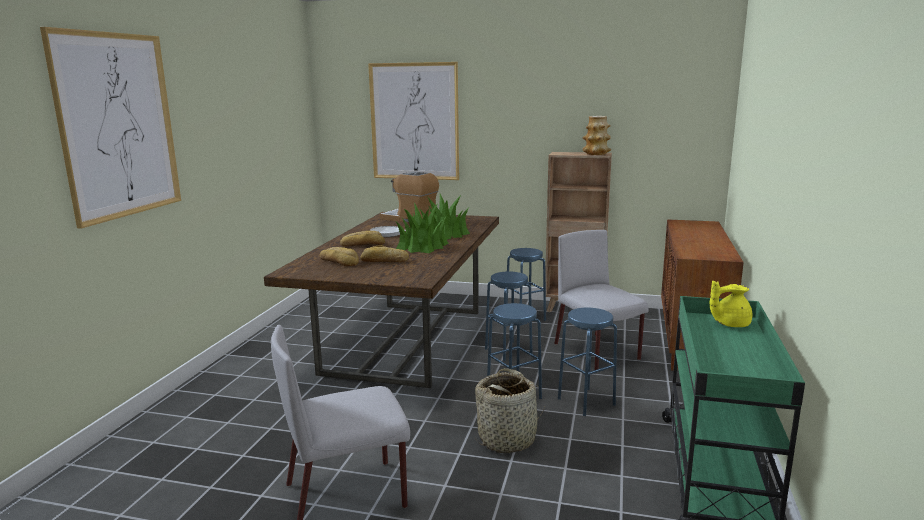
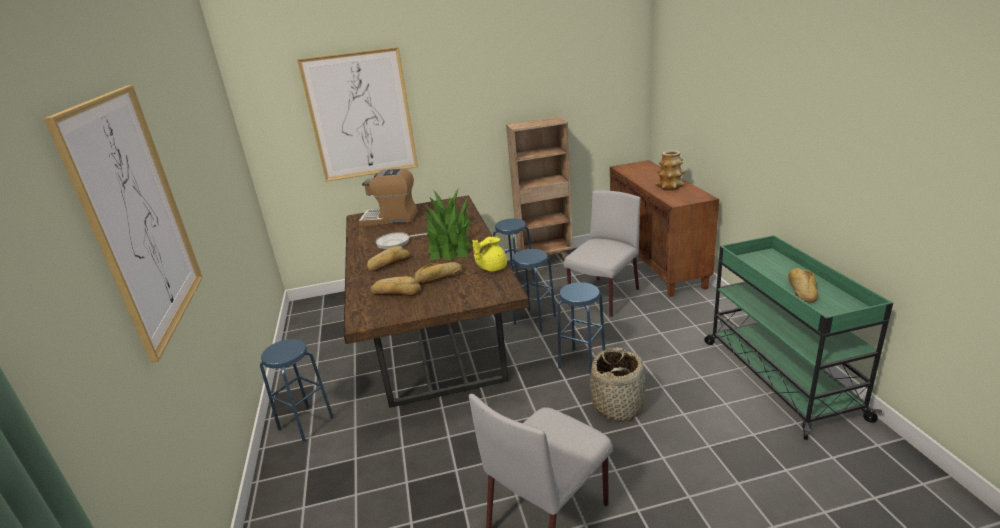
camera: 25 degrees left, 10 degrees up
(586, 401) = (639, 347): blue stool -> blue stool (306, 423)
(596, 154) = (550, 120): vase -> vase (670, 187)
(597, 352) = (603, 298): grey chair -> grey chair turned 90 degrees clockwise
(729, 324) = (765, 260): yellow teapot -> yellow teapot (492, 268)
(729, 355) = (802, 290): none -> bread

